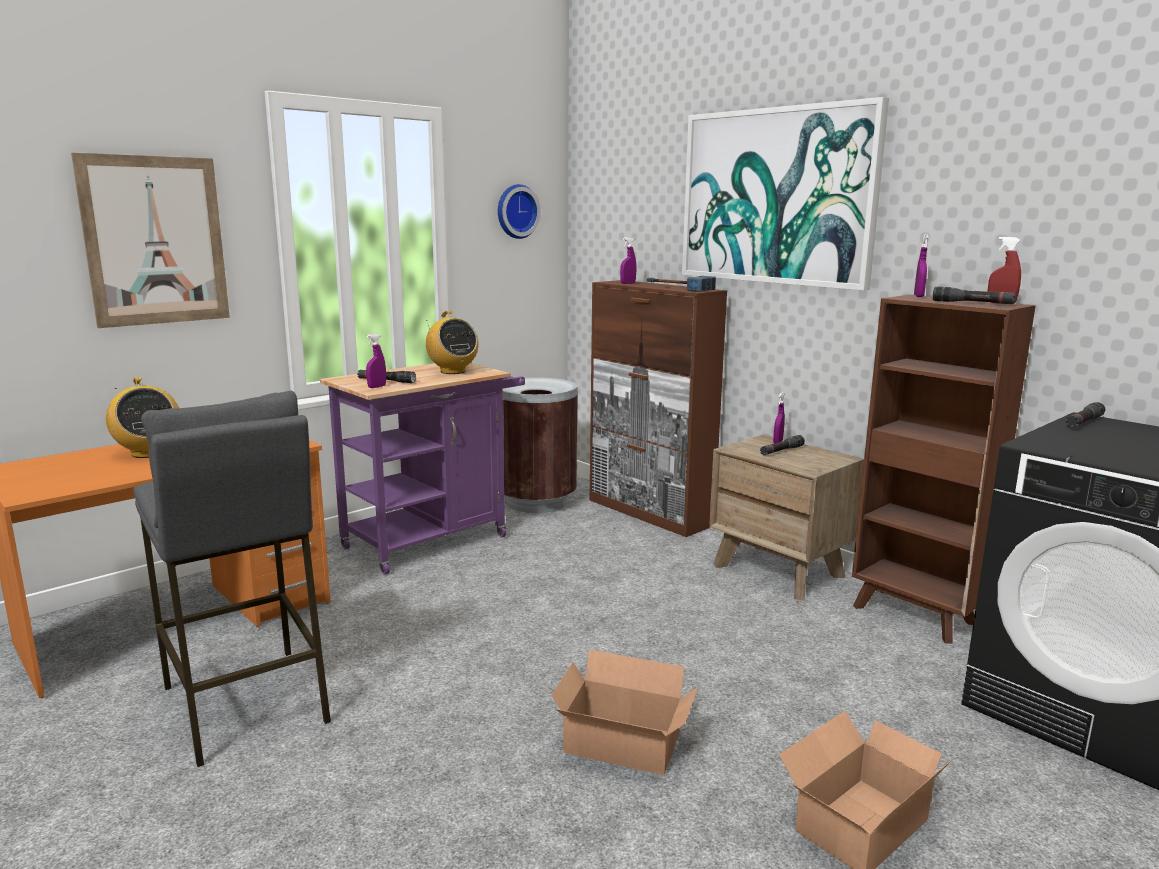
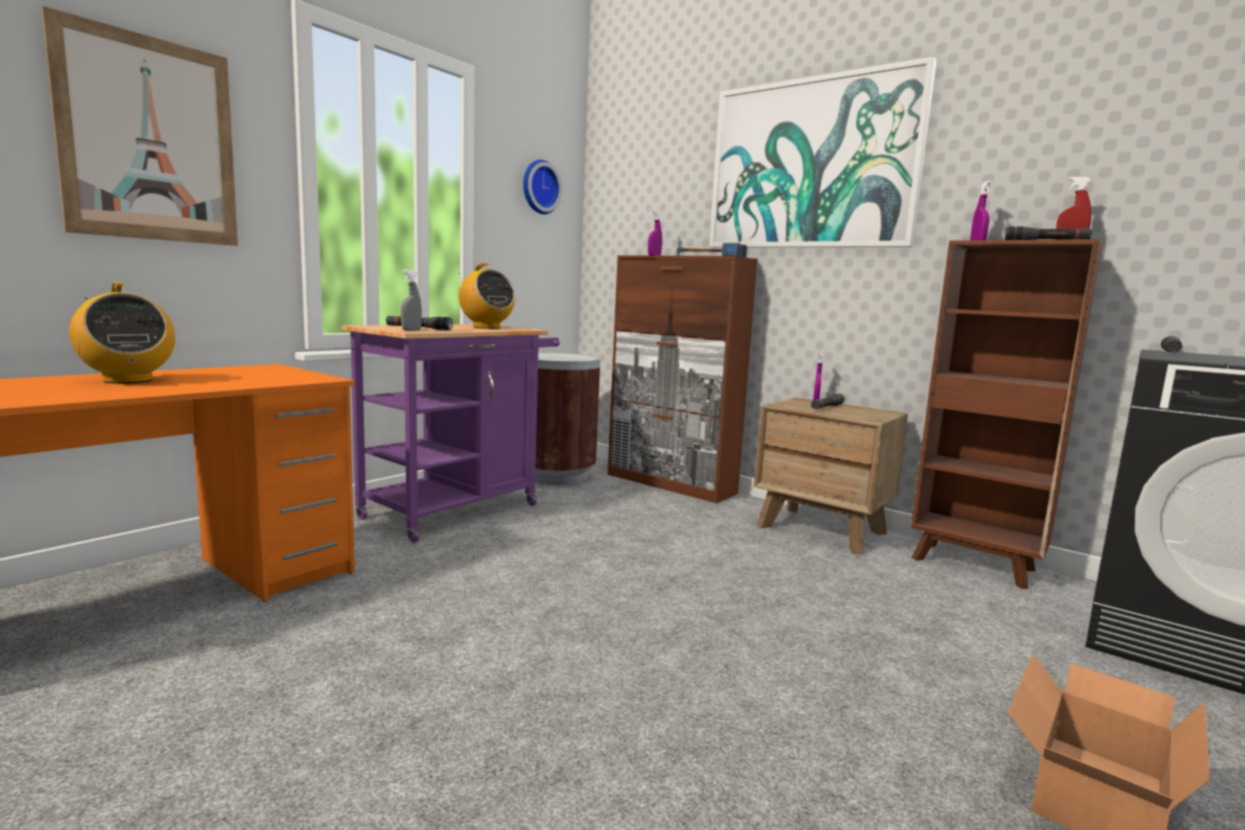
camera: 10 degrees left, 5 degrees down
(246, 704) = (257, 697): grey stool -> none
(377, 387) = (411, 330): purple spray bottle -> grey spray bottle
(623, 746) = (767, 718): cardboard box -> none

